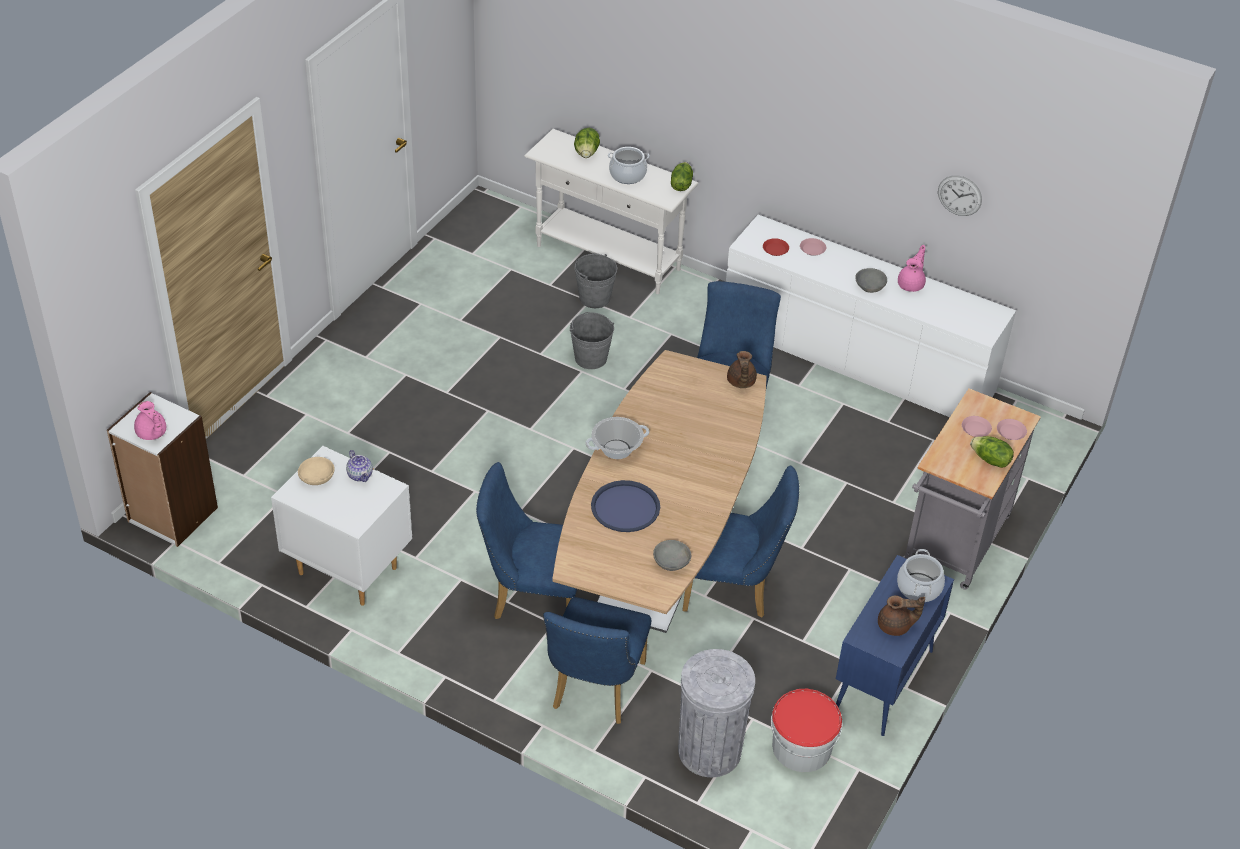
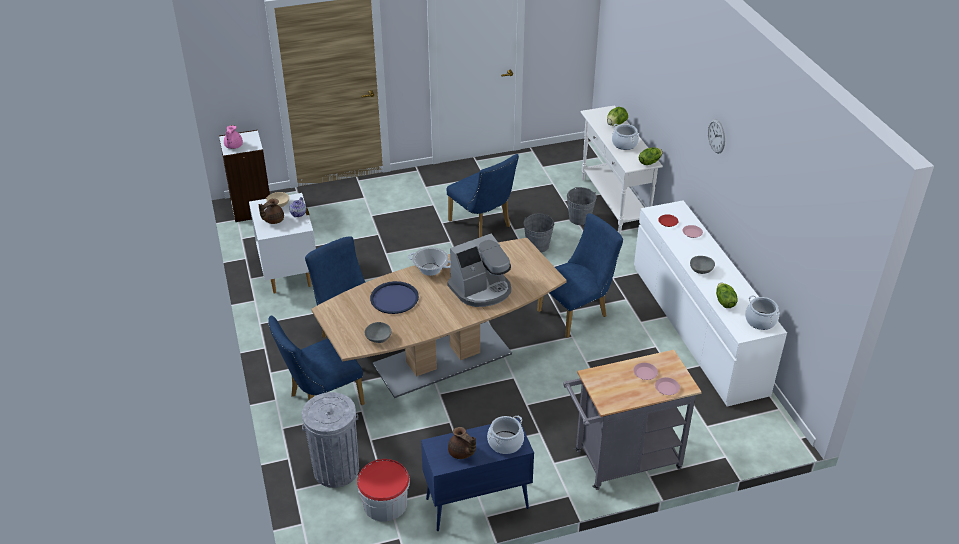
camera: 45 degrees right, 5 degrees down
(700, 439) = (481, 289): none -> coffee machine
(733, 590) = (458, 401): blue chair -> blue chair (483, 226)
(740, 382) = (546, 275): brown teapot -> brown teapot (273, 220)
(911, 284) = (731, 282): pink teapot -> none
(959, 195) = (773, 223): wall clock -> wall clock (716, 136)
(982, 312) = (760, 321): none -> cooking pot
(990, 460) = (629, 395): lettuce -> lettuce (724, 302)

